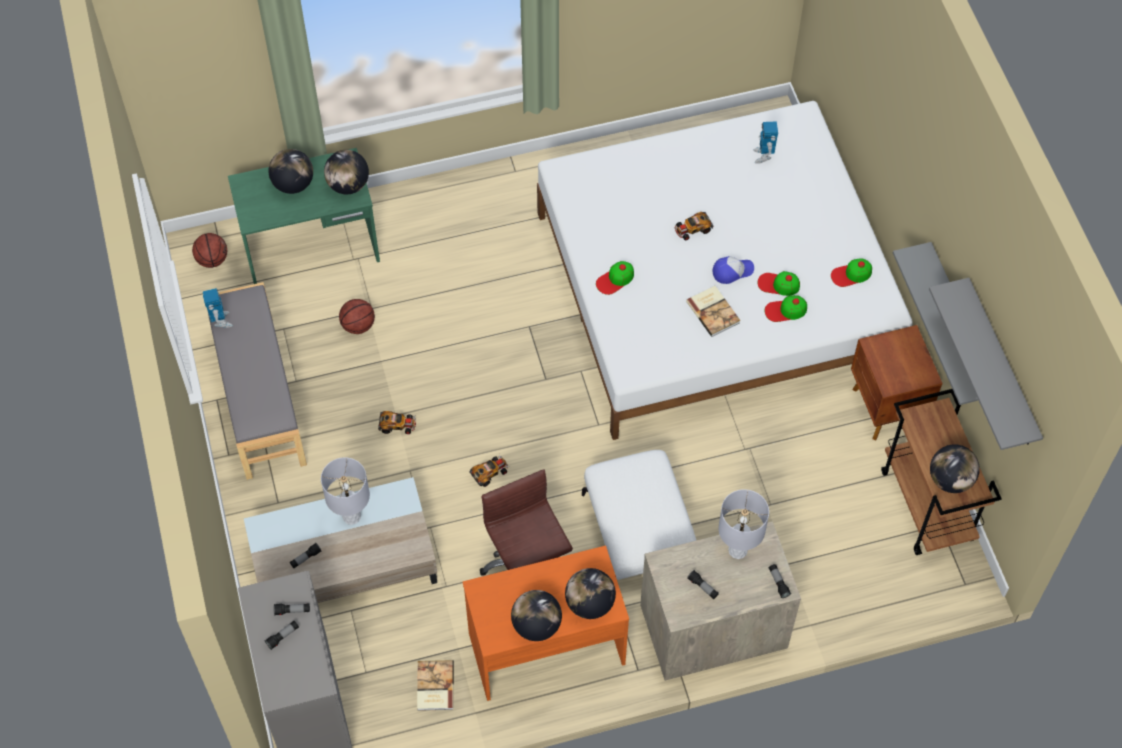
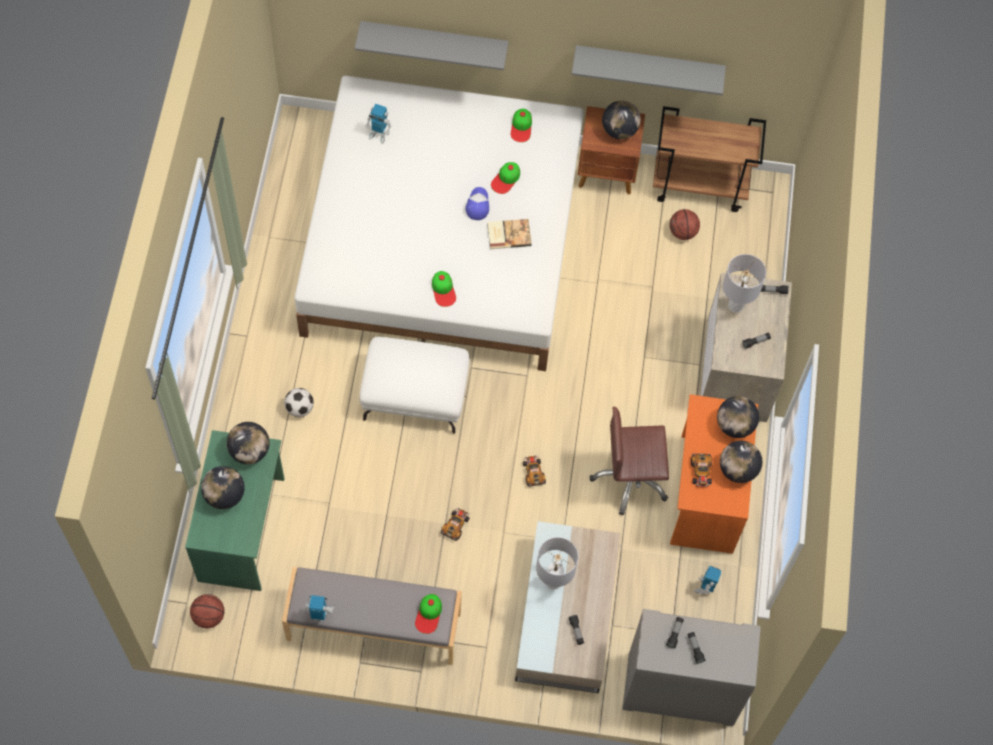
camera: 70 degrees left, 5 degrees up
(358, 325) = (341, 520): basketball -> basketball (682, 232)
(434, 686) = (705, 587): book -> toy robot
(460, 244) = (300, 408): none -> football
(639, 531) = (634, 386): white ottoman -> white ottoman (415, 393)
(692, 229) = (423, 215): toy car -> toy car (701, 472)
(785, 310) = (532, 185): cap -> cap (429, 614)
(950, 480) = (732, 145): globe -> globe (619, 130)
(1001, 366) = (718, 49): grey shelf -> grey shelf (434, 40)

